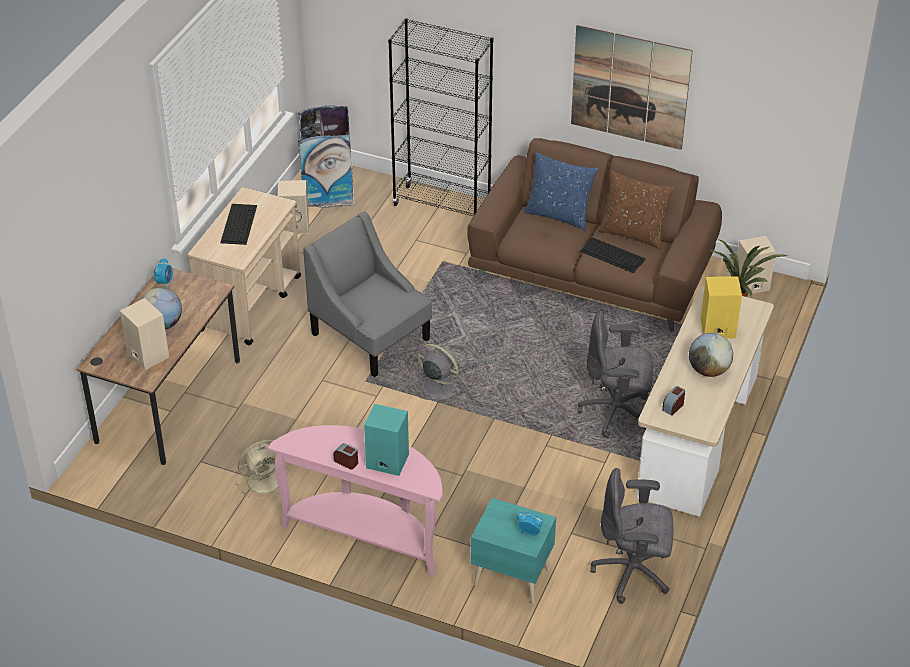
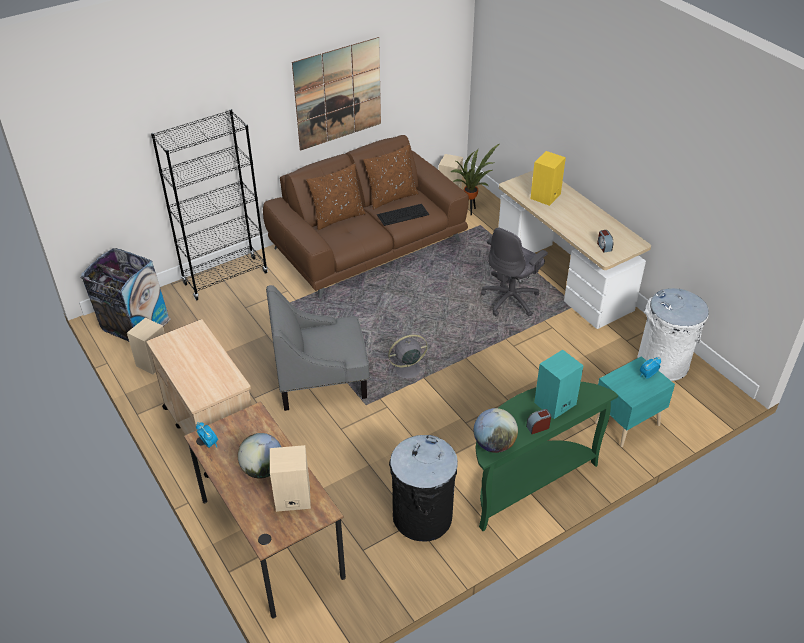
camera: 55 degrees left, 0 degrees up
(238, 223) = (190, 363): keyboard -> none
(266, 481) = (422, 517): beige fan -> black trash can
(366, 534) = (528, 482): pink console table -> green console table
(559, 215) = (337, 217): blue pillow -> brown pillow
(633, 573) = (662, 364): grey office chair -> white trash can
(708, 370) = (581, 217): globe -> globe (494, 444)

